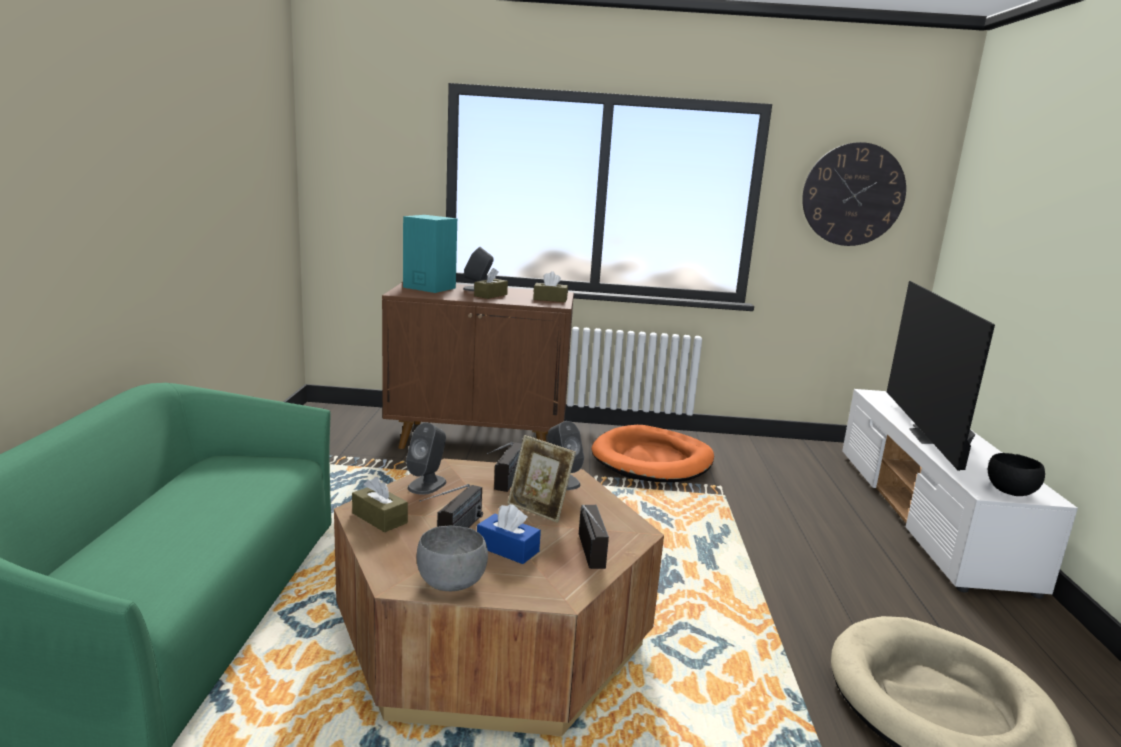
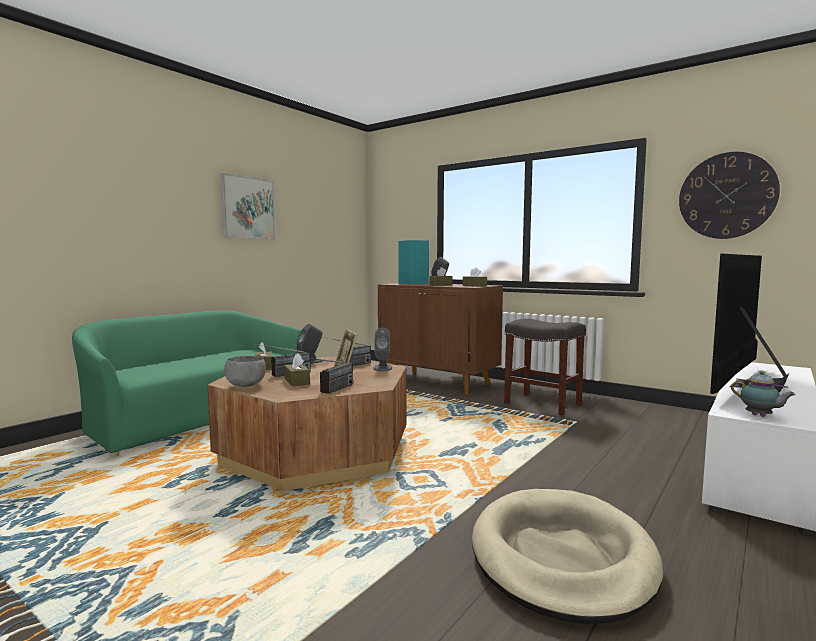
camera: 35 degrees right, 10 degrees down
(150, 160) = (248, 208): none -> picture
(507, 549) = (296, 381): blue tissue box -> brown tissue box
(652, 460) = (543, 404): orange dog bed -> grey stool
(1009, 492) = (760, 416): black bowl -> teapot

